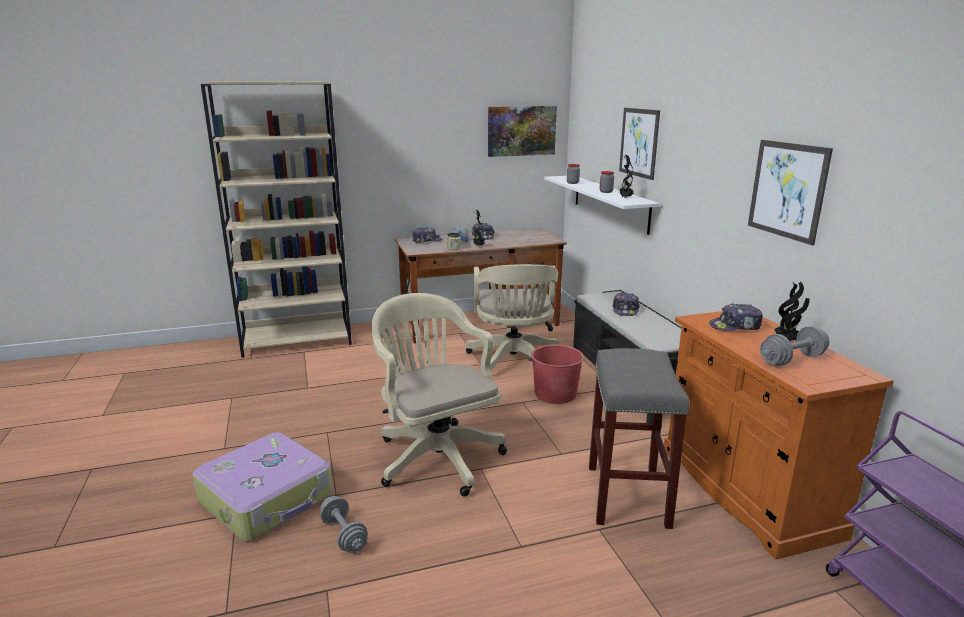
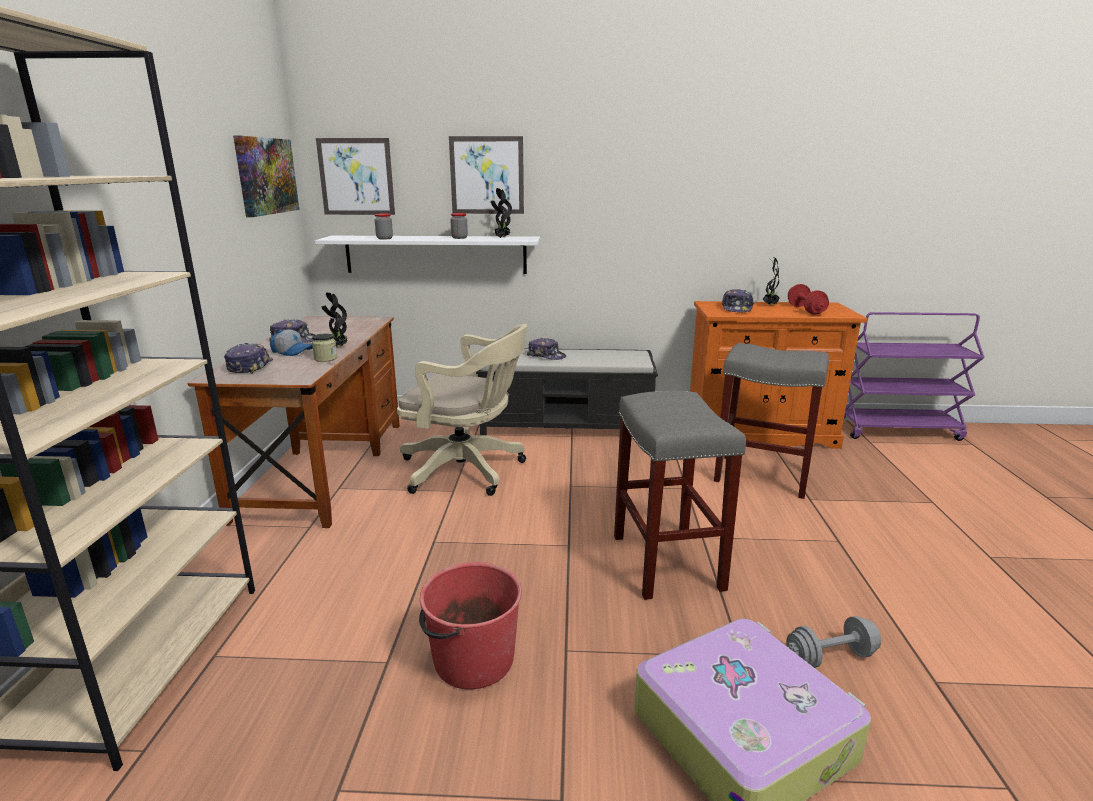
camera: 70 degrees left, 0 degrees up
(436, 455) = (665, 561): beige office chair -> grey stool
(555, 394) = (564, 465): red bucket -> red bucket (472, 660)
(787, 190) = (718, 193): picture -> picture (356, 177)
(792, 359) = (805, 310): grey dumbbell -> red dumbbell

